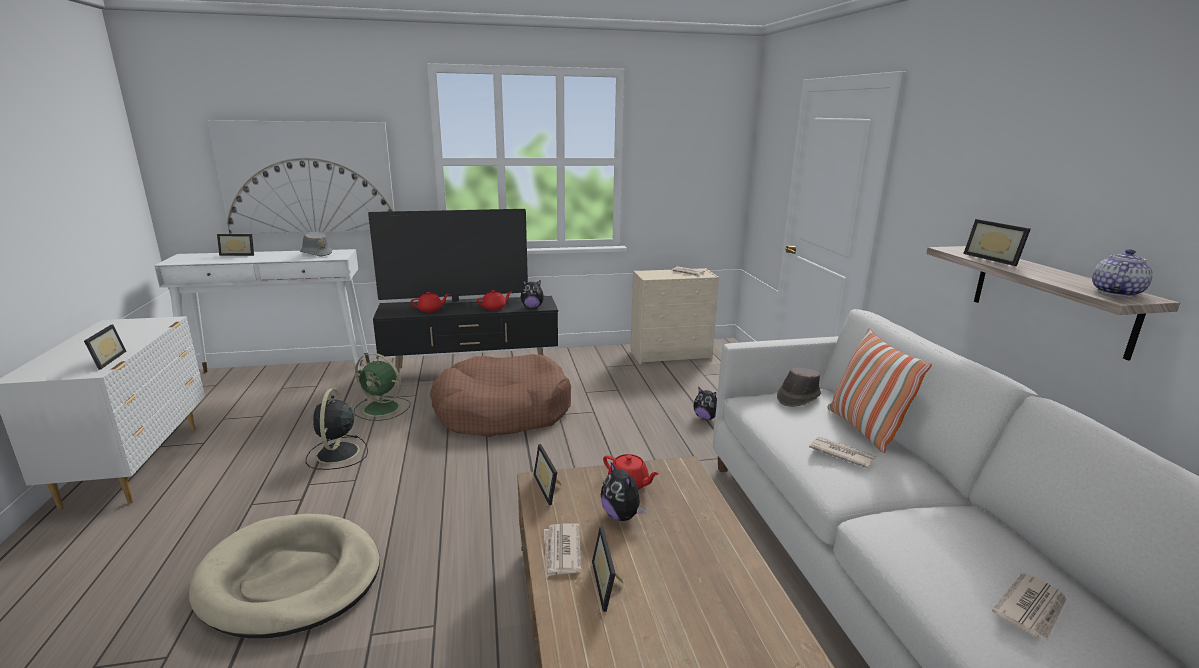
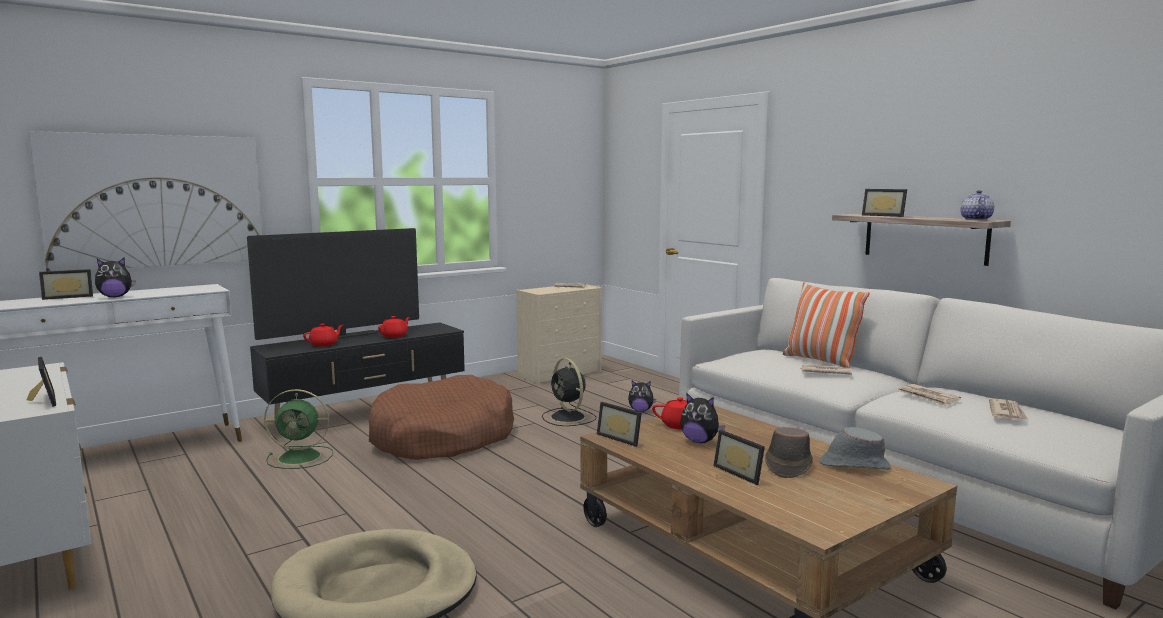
camera: 25 degrees left, 10 degrees down
(316, 254) = (177, 289): grey hat -> grey hat (853, 465)
(337, 454) = (296, 499): black fan -> black fan (568, 418)
(532, 307) = (434, 331): plush toy -> plush toy (115, 297)
(561, 552) = (683, 466): newspaper -> newspaper (928, 397)
(798, 397) = (754, 353): brown hat -> brown hat (787, 465)

